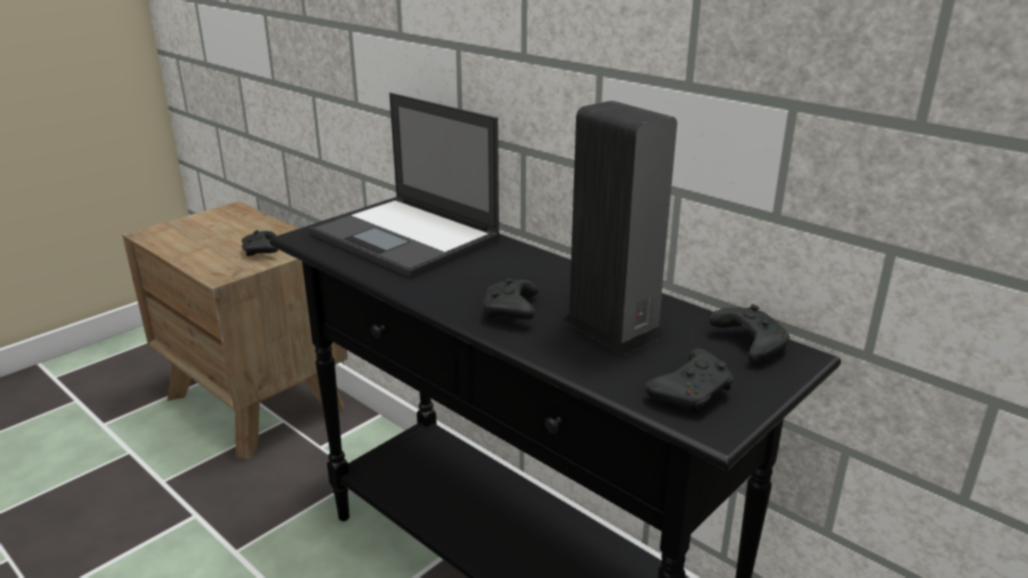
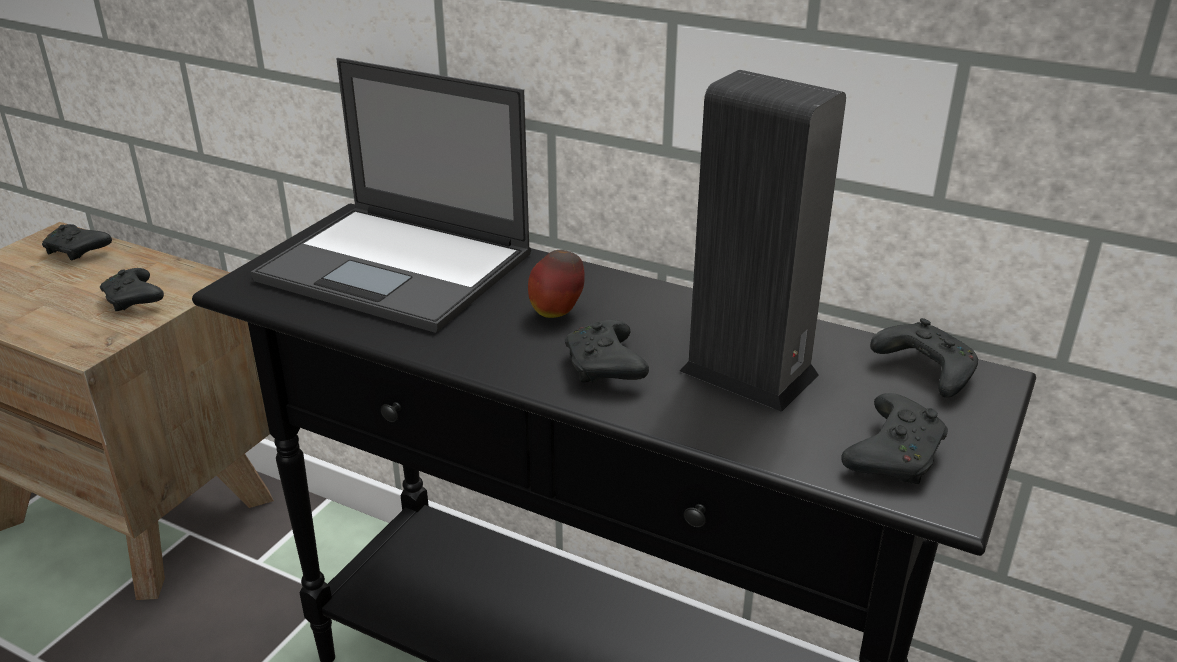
camera: 15 degrees left, 5 degrees up
(241, 219) = (78, 251): none -> black game controller
(497, 275) = (557, 313): none -> apple

